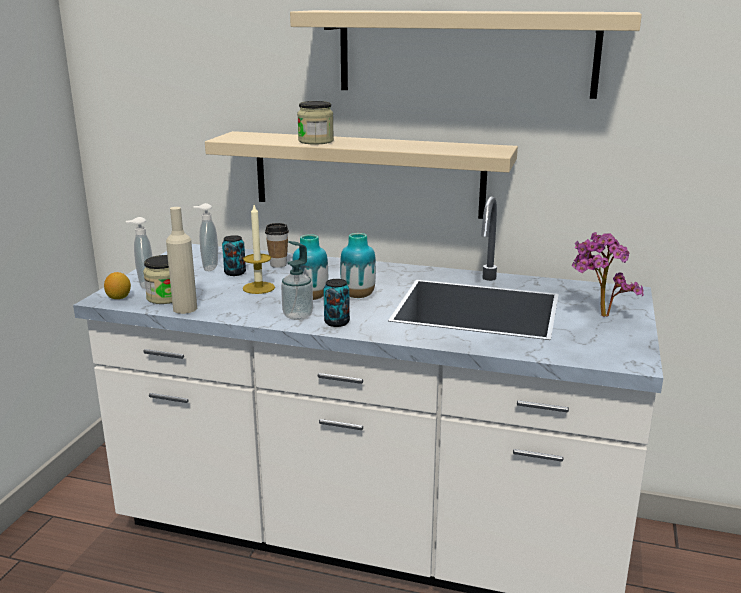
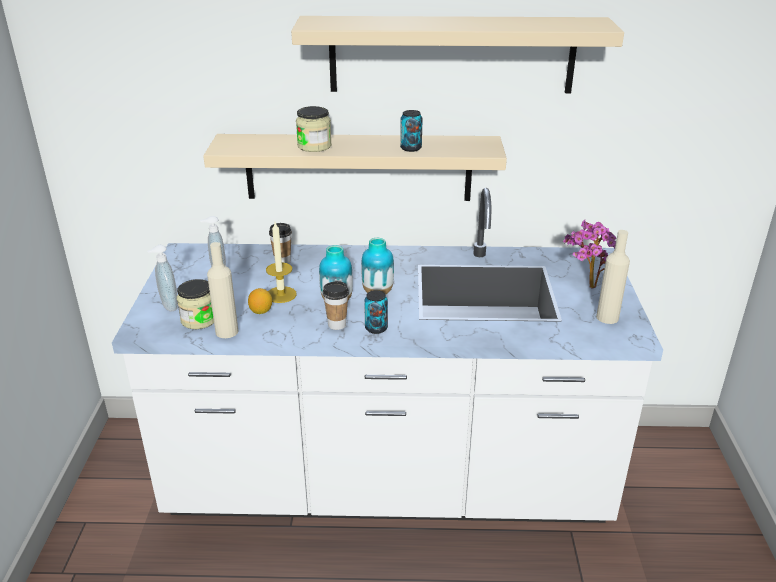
camera: 15 degrees left, 10 degrees up
(119, 298) = (152, 326): lemon -> lemon (261, 311)
(235, 273) = (247, 278): can -> can (411, 148)
(298, 315) = (337, 324): soap dispenser -> cup
(607, 342) = (607, 317): none -> beige bottle

